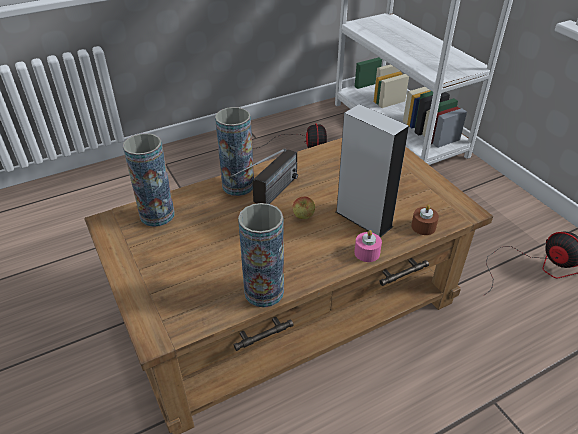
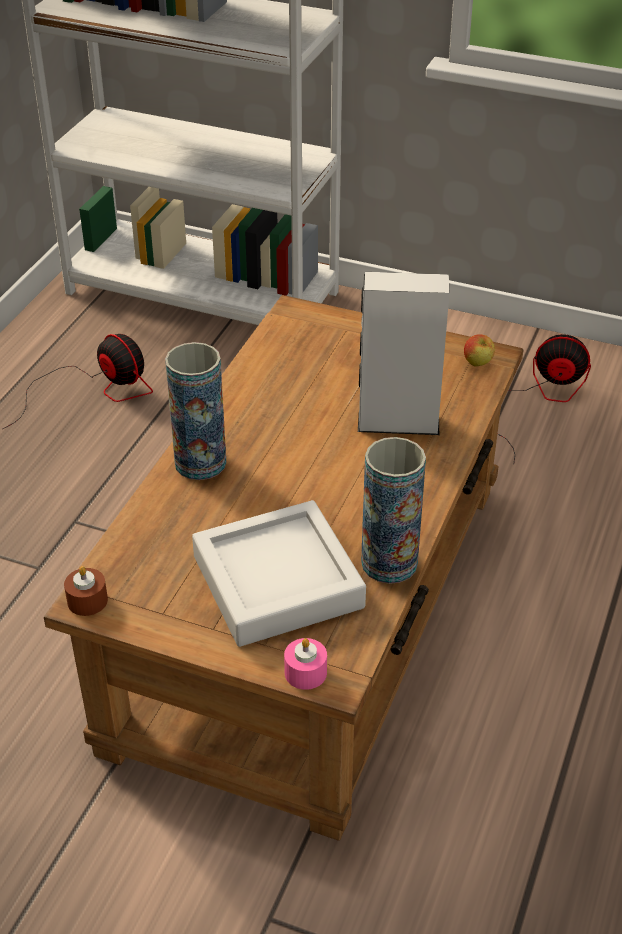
camera: 40 degrees left, 0 degrees up
(157, 215) = (144, 556): vase -> none
(197, 265) = (277, 582): none -> grey tray
(268, 198) = (259, 457): radio -> none
(303, 217) = (330, 458): apple -> apple (478, 364)
(367, 253) = (445, 459): pink candle -> pink candle (305, 672)
(423, 227) = (469, 398): brown candle -> brown candle (87, 600)

